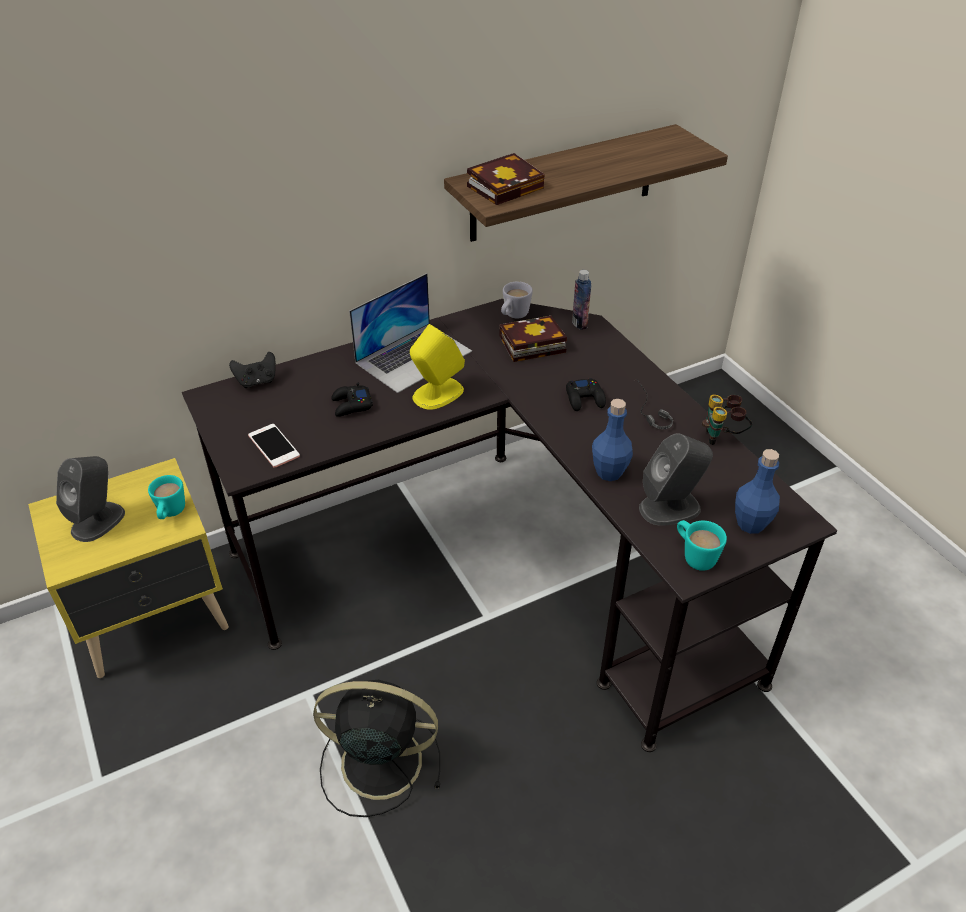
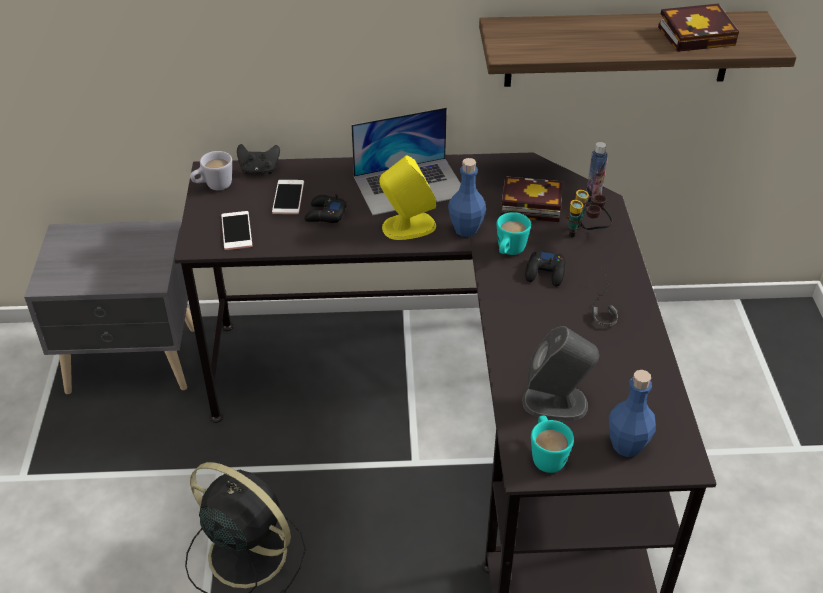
camera: 25 degrees right, 0 degrees up
(98, 521) = (91, 255): grey speaker -> none
(157, 620) = (134, 362): yellow nightstand -> grey nightstand
(170, 513) = (149, 267): turquoise mug -> turquoise mug (509, 252)
(304, 399) = (288, 197): none -> phone
(507, 186) = (533, 38): book -> book (698, 35)
(513, 316) = (531, 172): white mug -> white mug (214, 186)
(609, 472) = (519, 349): blue bottle -> blue bottle (466, 229)
(723, 437) = (660, 353): binoculars -> binoculars (586, 234)

